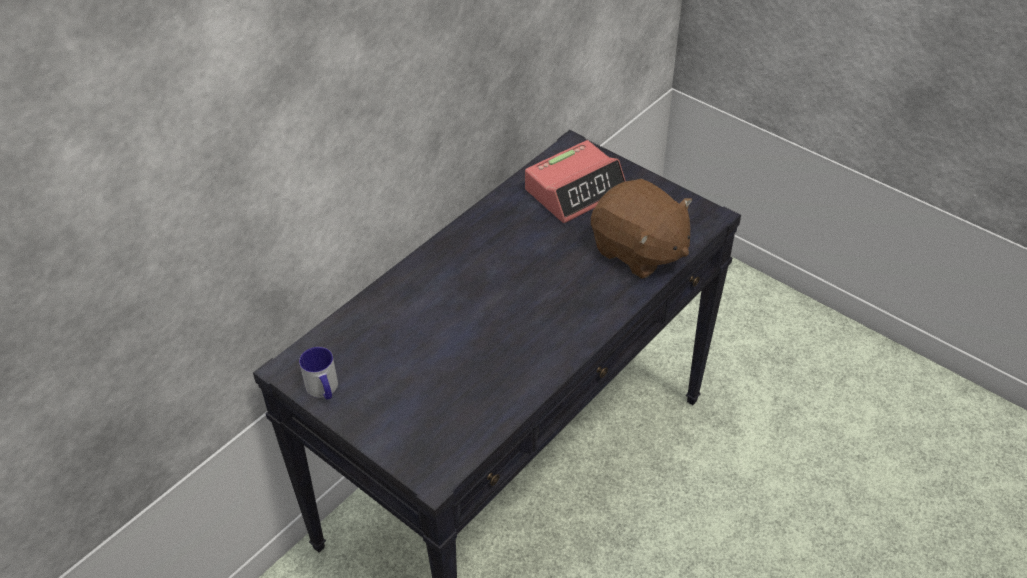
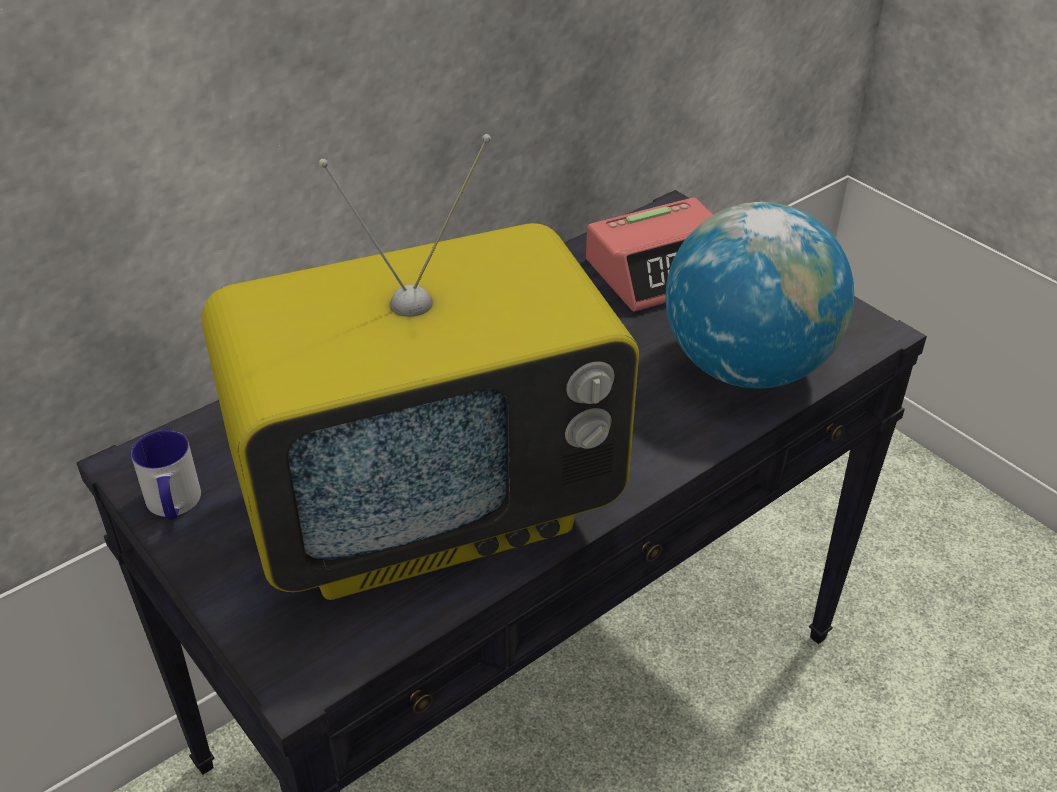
camera: 10 degrees right, 5 degrees down
(476, 368) = (431, 508): none -> television
(638, 251) = (746, 367): brown plush toy -> globe

